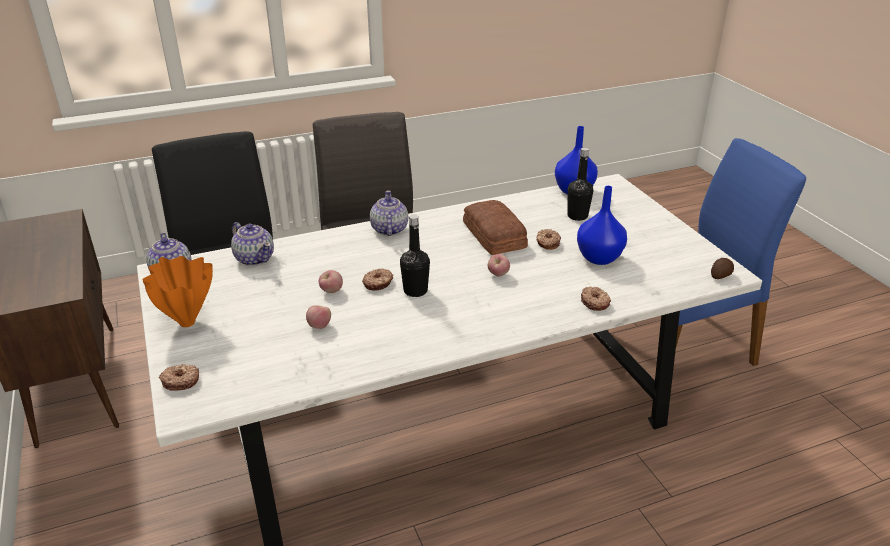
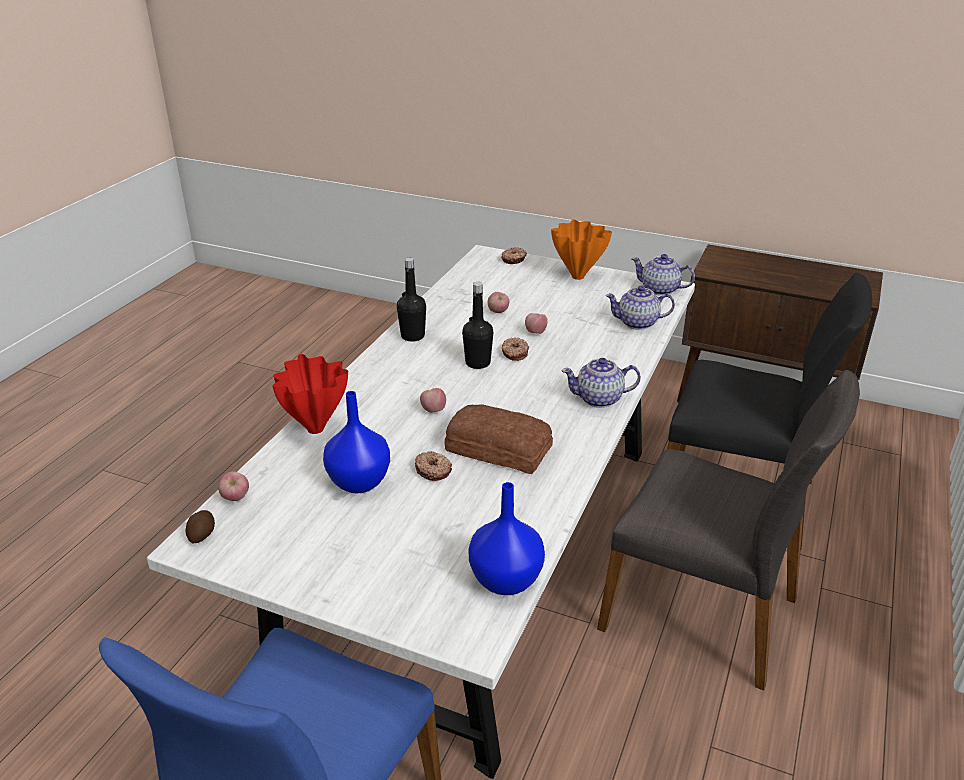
camera: 135 degrees right, 0 degrees up
(389, 229) = (599, 399): teapot -> teapot turned 135 degrees clockwise
(577, 216) = (447, 532): black bottle -> black bottle (413, 336)
(595, 302) = (315, 430): donut -> red vase
(687, 285) = (235, 498): none -> apple

